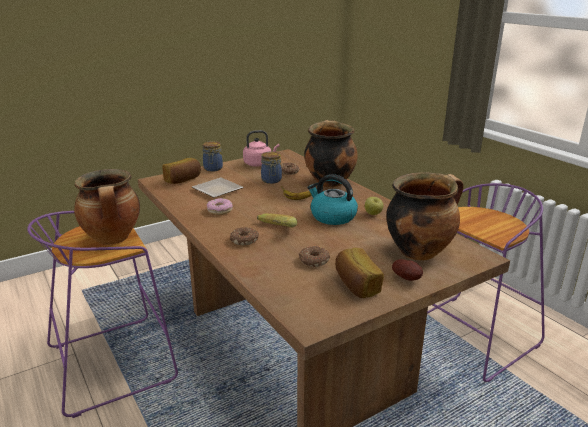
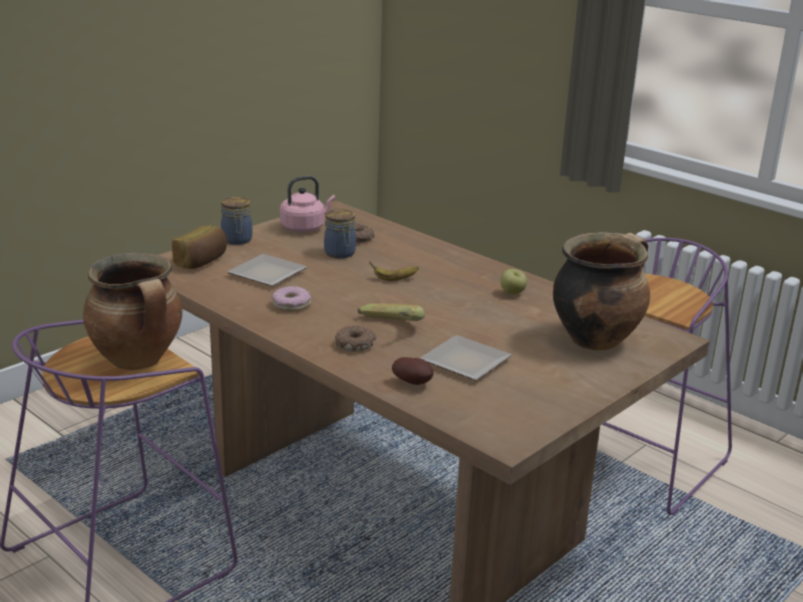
camera: 15 degrees left, 0 degrees up
(313, 261) = (466, 363): donut -> plate
(329, 182) = (426, 250): cooking pot -> none
(332, 216) = (458, 301): kettle -> none
(356, 285) = (536, 389): bread -> none
(407, 279) = (596, 375): potato -> potato (414, 383)

